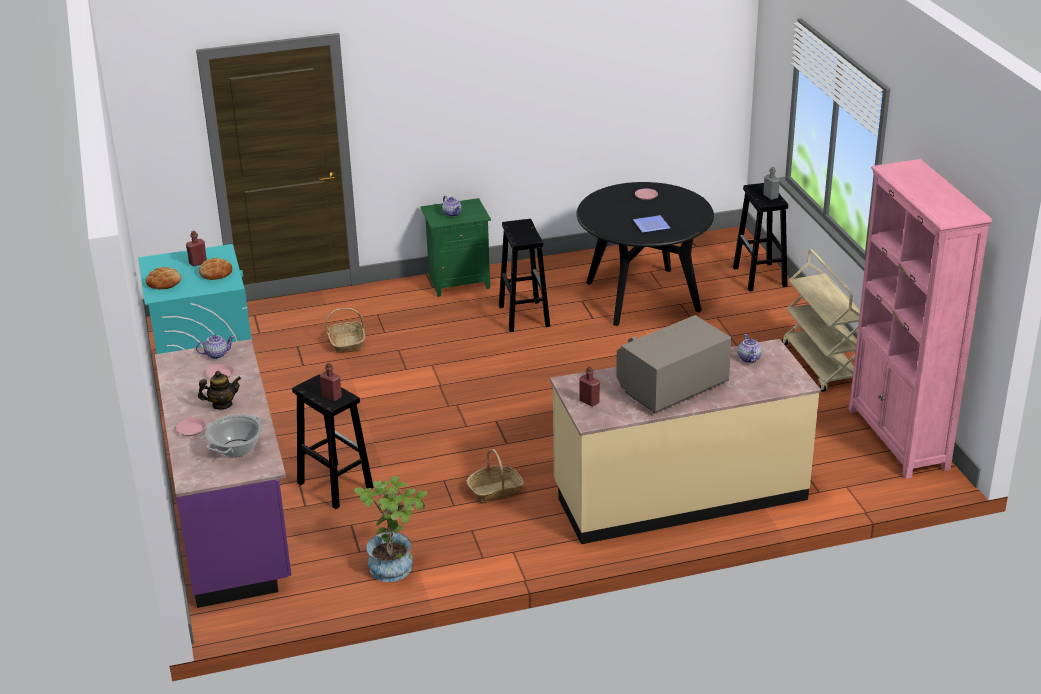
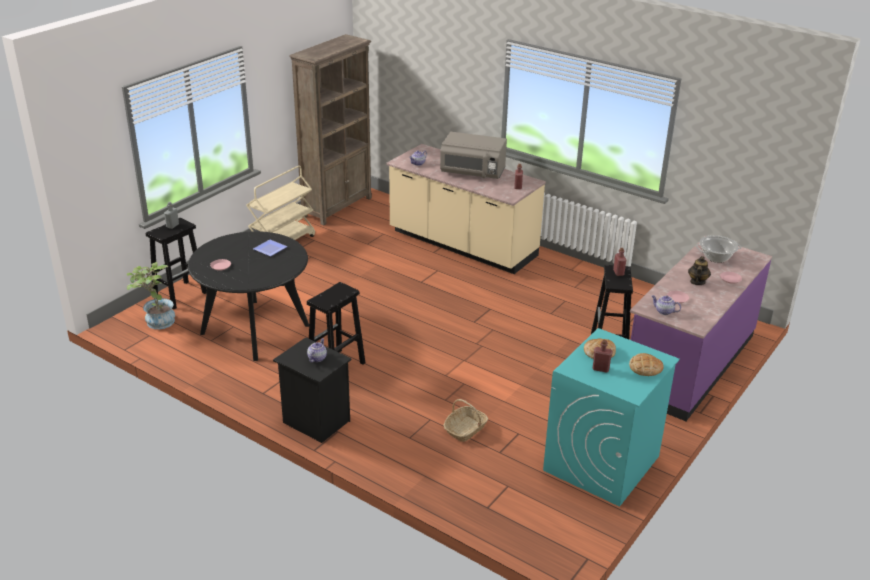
camera: 130 degrees left, 0 degrees up
(222, 405) = (697, 282): teapot -> teapot turned 75 degrees clockwise
(395, 565) = (631, 296): potted plant -> potted plant (156, 321)
(458, 282) = (315, 422): green nightstand -> black nightstand
(495, 491) = (535, 294): basket -> none
(898, 439) = (337, 207): pink bookcase -> brown bookcase

